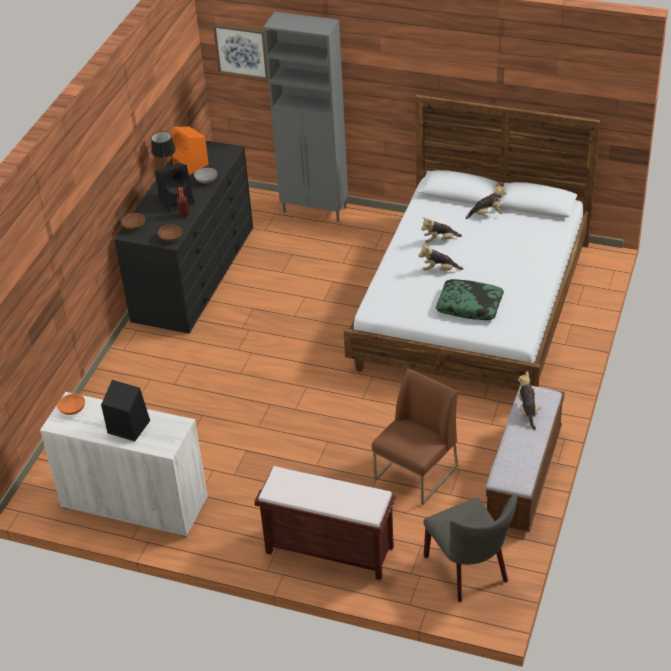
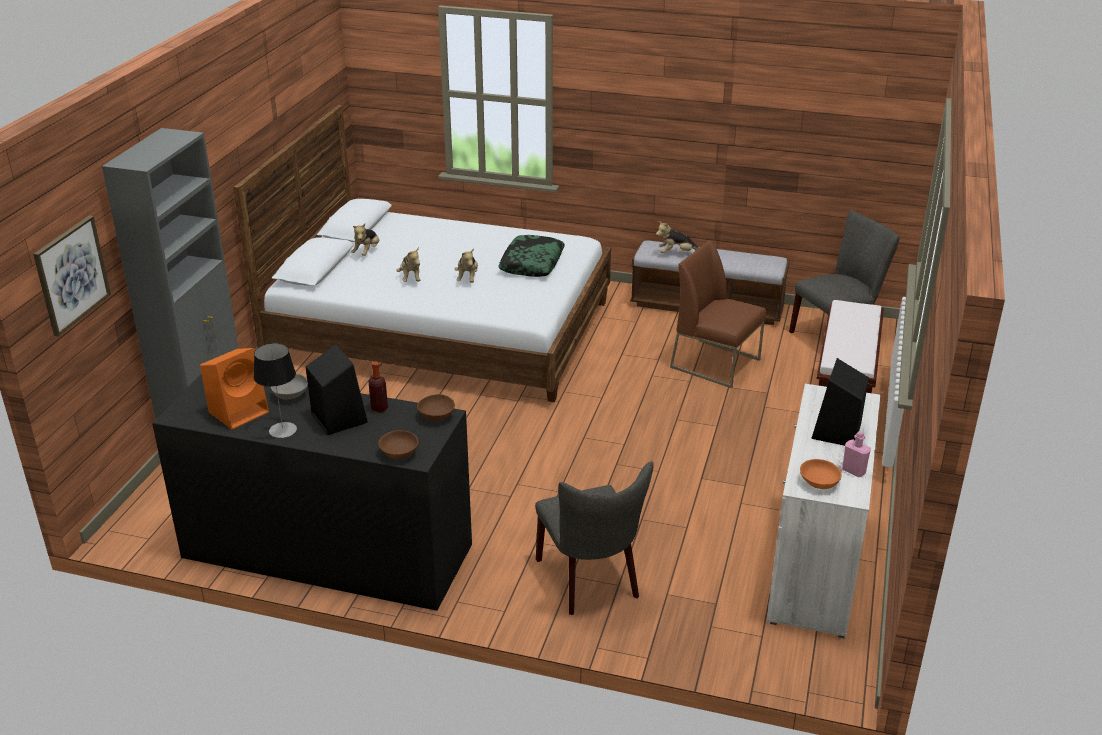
camera: 95 degrees left, 10 degrees down
(81, 429) = (853, 471): none -> pink bottle
(142, 388) = (591, 582): none -> grey chair
(487, 215) = (367, 252): plush toy -> plush toy turned 150 degrees counterclockwise

